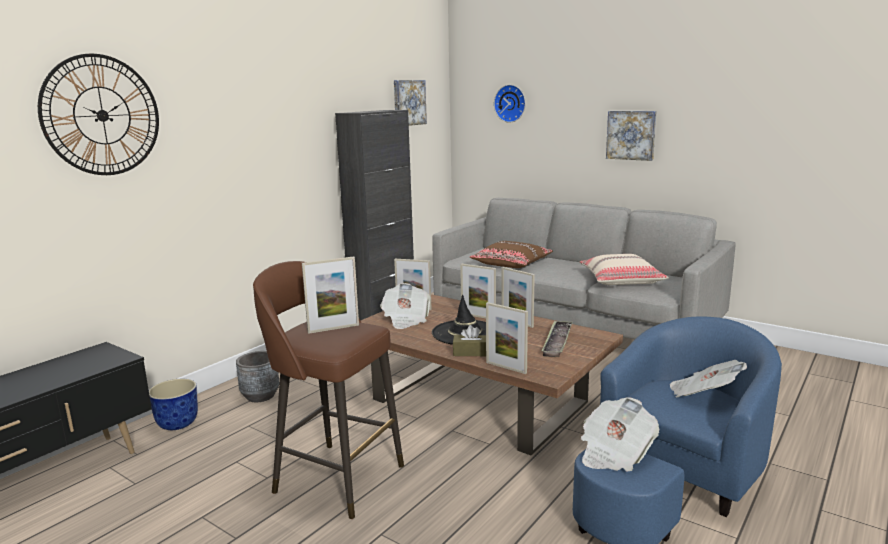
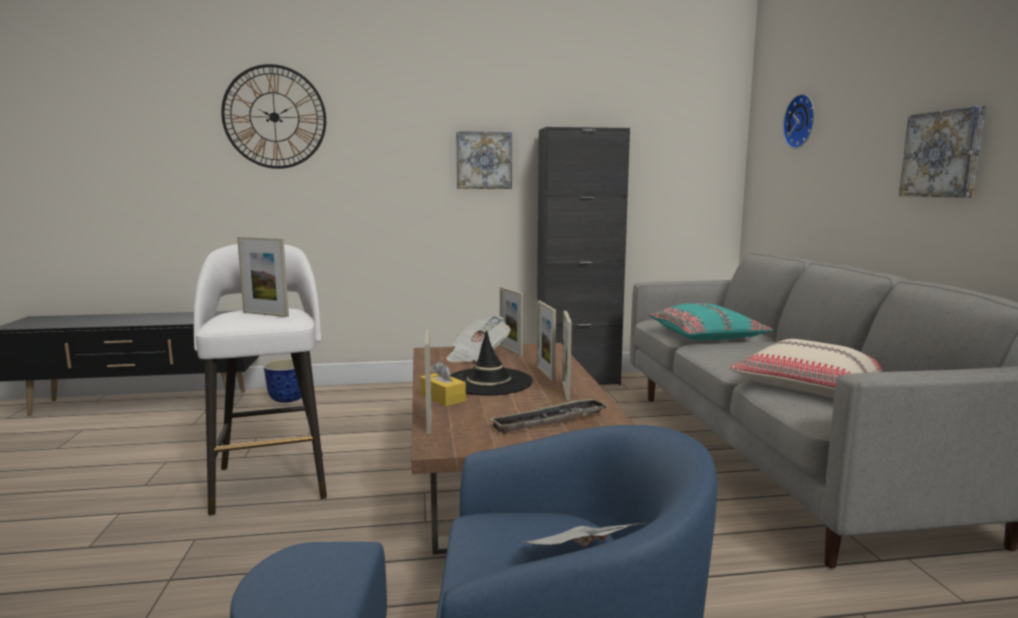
camera: 45 degrees right, 5 degrees down
(260, 396) = (367, 401): grey planter -> none
(336, 477) = (272, 480): brown stool -> white stool
(408, 102) = (665, 125): picture -> picture (484, 160)
(471, 352) = (443, 398): brown tissue box -> yellow tissue box
(511, 263) = (706, 336): brown pillow -> turquoise pillow
(614, 453) = (335, 563): newspaper -> none

